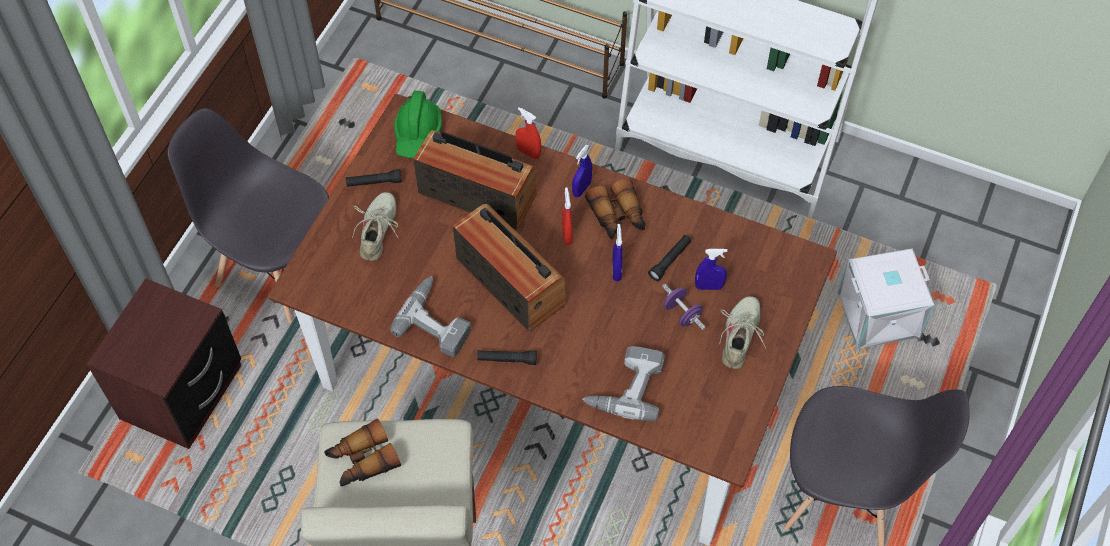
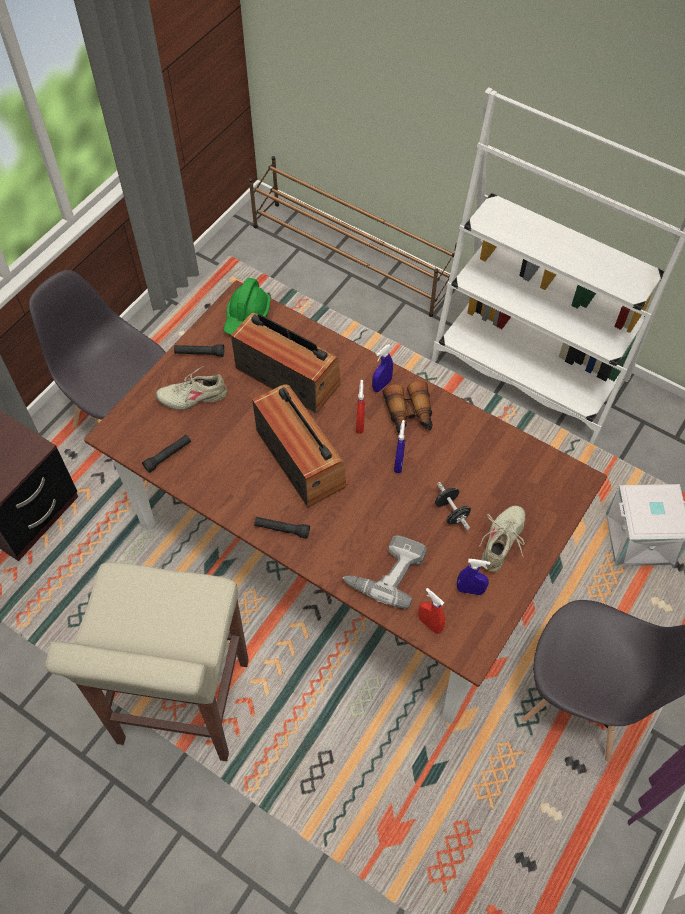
camera: 10 degrees right, 0 degrees up
(362, 460) = (129, 602): binoculars -> none
(378, 231) = (193, 396): beige shoe -> beige shoe turned 120 degrees counterclockwise
(438, 320) = (228, 484): power drill -> none
(528, 152) = (341, 346): red spray bottle -> red spray bottle (430, 624)
(670, 260) = (449, 461): black flashlight -> black flashlight (168, 456)
(682, 314) = (451, 512): purple dumbbell -> black dumbbell
(709, 286) = (481, 491): blue spray bottle -> blue spray bottle (470, 590)

